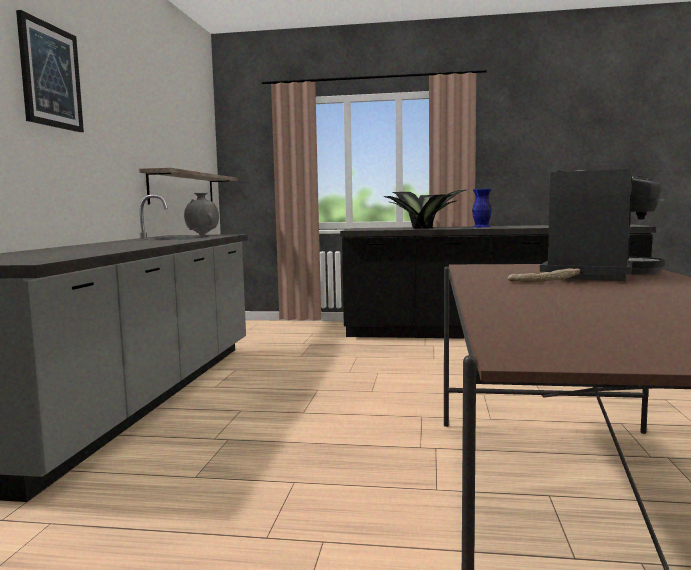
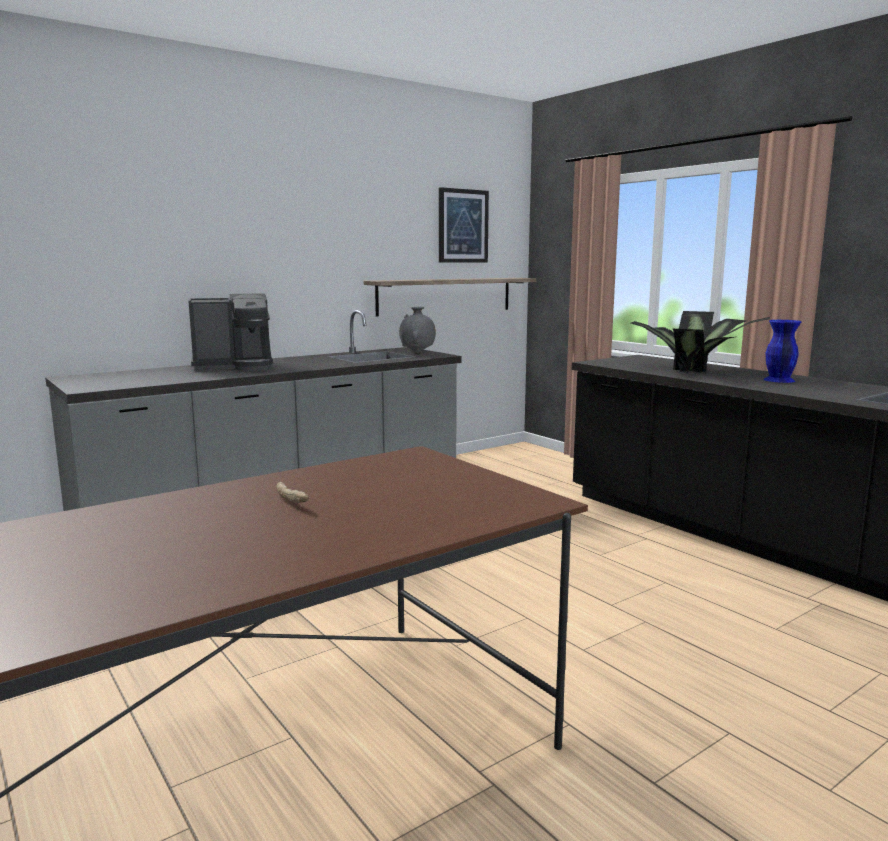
camera: 45 degrees right, 5 degrees up
(50, 76) = (233, 211): picture -> picture (463, 226)
(595, 274) = (402, 505): coffee machine -> coffee machine (235, 366)

